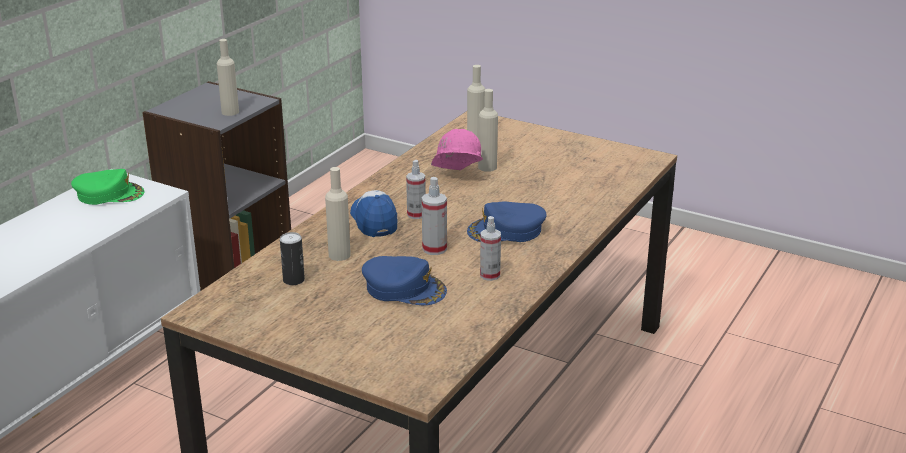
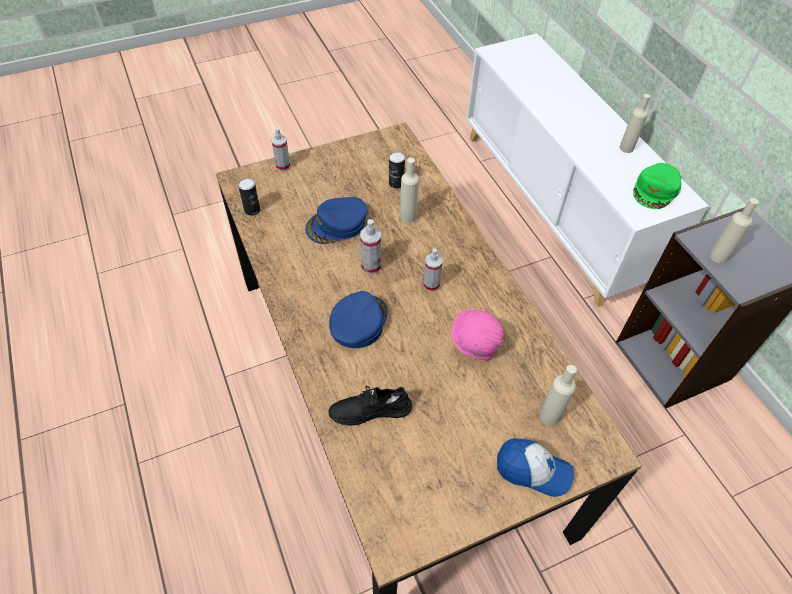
camera: 125 degrees right, 25 degrees up
(374, 221) = (442, 257): cap -> cap (533, 470)
(453, 350) = (252, 210): none -> can
(487, 167) = (480, 384): beige bottle -> beige bottle (626, 148)
(490, 275) = (309, 274): spray bottle -> spray bottle (283, 166)
(575, 196) = (370, 410): none -> black shoe

